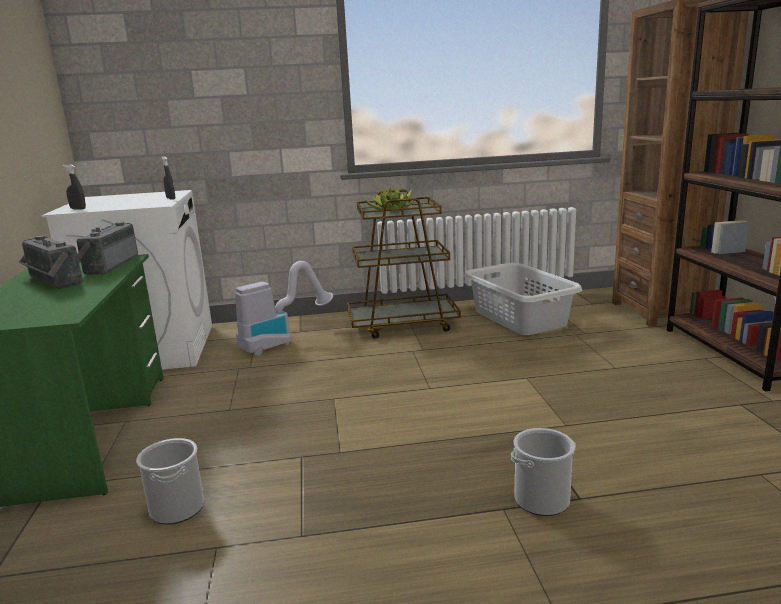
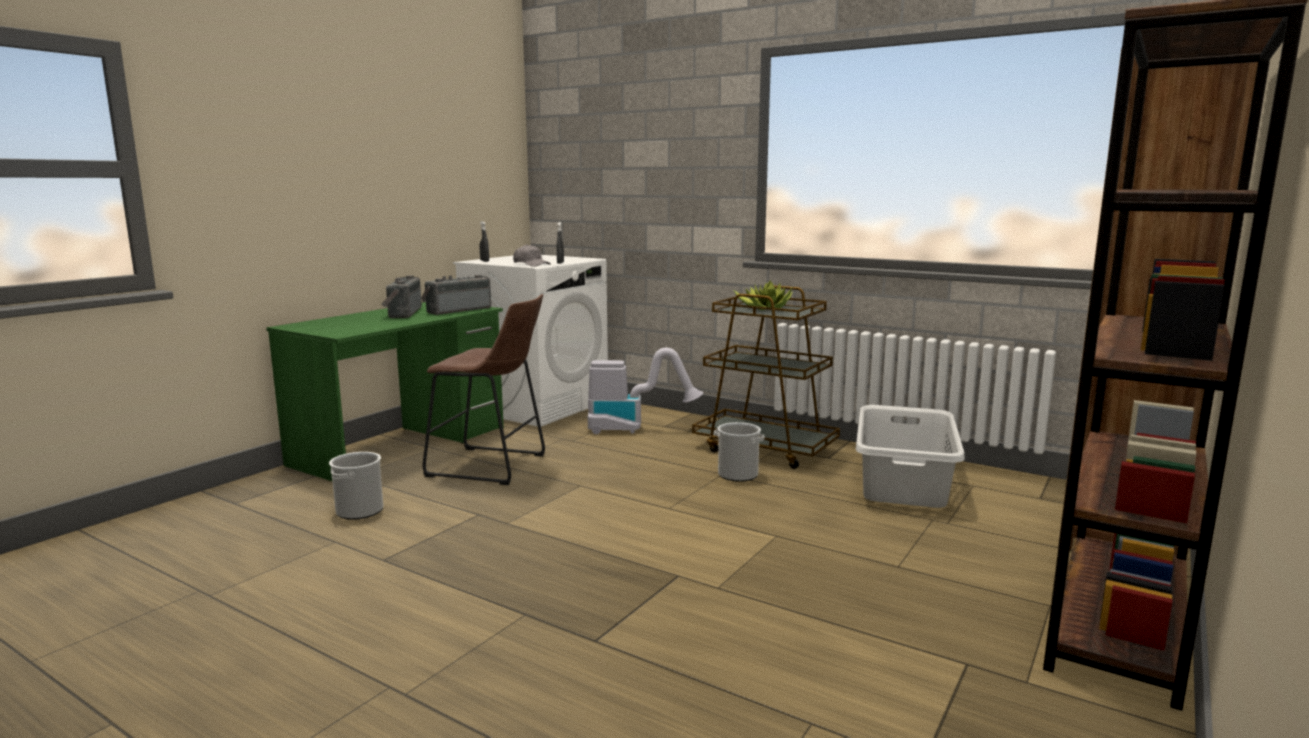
camera: 40 degrees right, 5 degrees down
(149, 204) = (531, 264): none -> grey cap
(225, 414) = (492, 466): none -> brown stool
(541, 500) = (565, 624): bucket -> bucket (738, 474)

